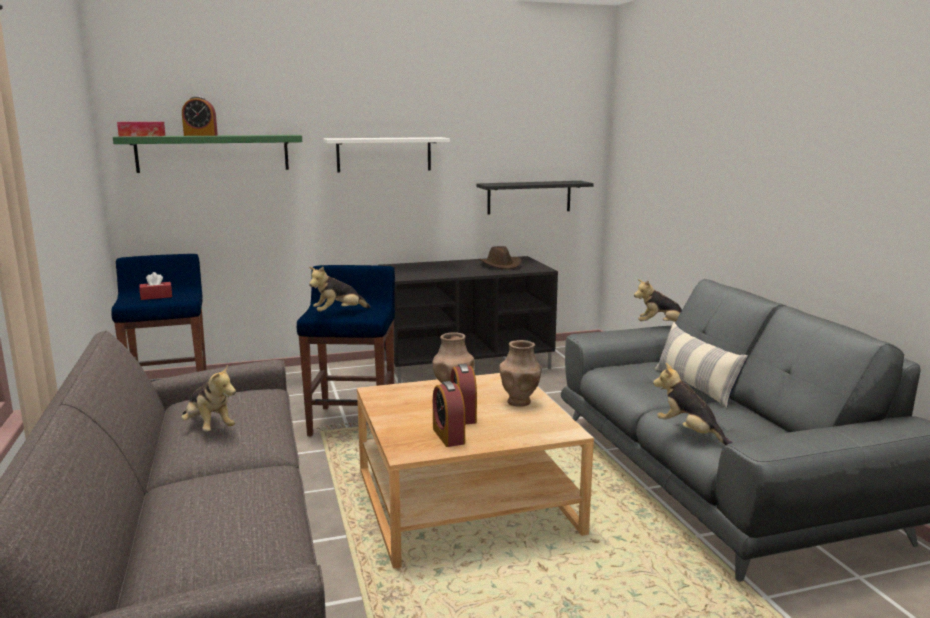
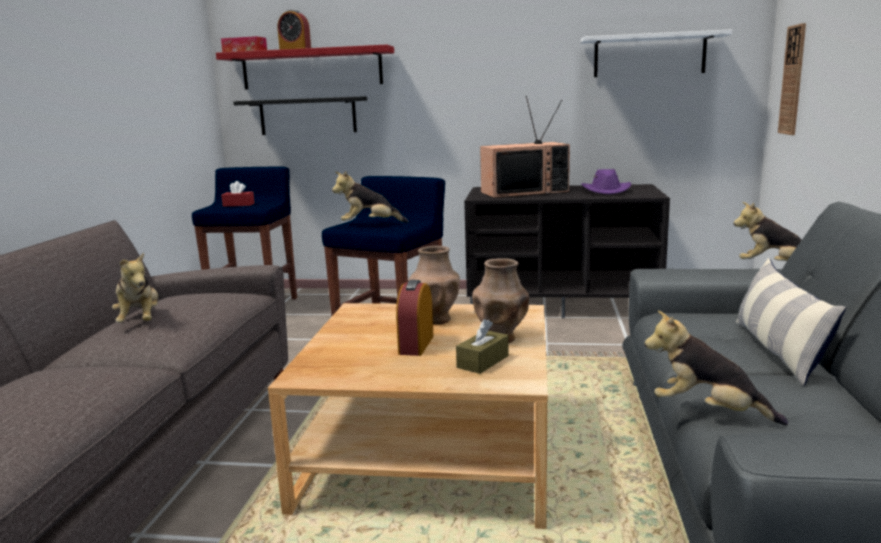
camera: 25 degrees right, 0 degrees up
(213, 153) = (311, 68): green shelf -> red shelf
(384, 154) = (483, 65): white shelf -> white shelf (649, 55)
(434, 269) = (525, 192): none -> television
(448, 436) = (371, 365): alarm clock -> none
(500, 265) = (606, 191): brown hat -> purple hat
(526, 421) = (483, 362): none -> brown tissue box
(529, 197) = (658, 113): black shelf -> black shelf (307, 116)
(633, 177) = (792, 80): none -> wall clock
(689, 433) = (708, 412): plush toy -> plush toy turned 45 degrees counterclockwise

